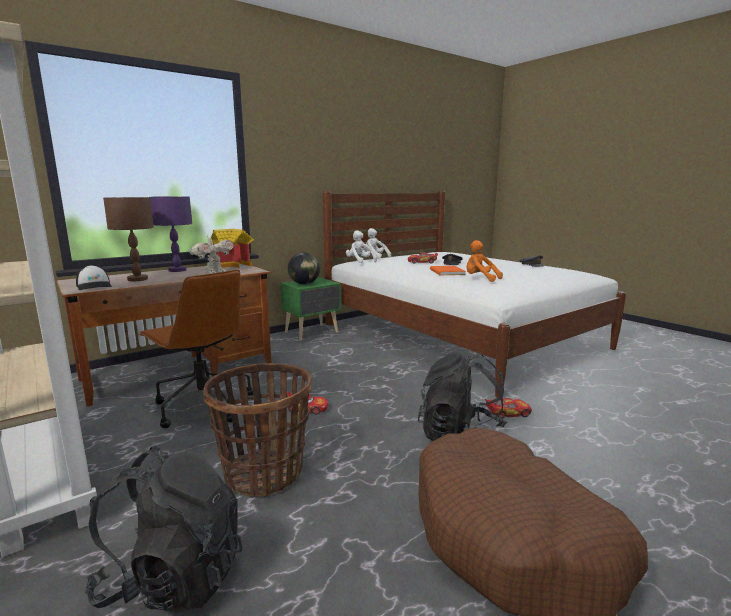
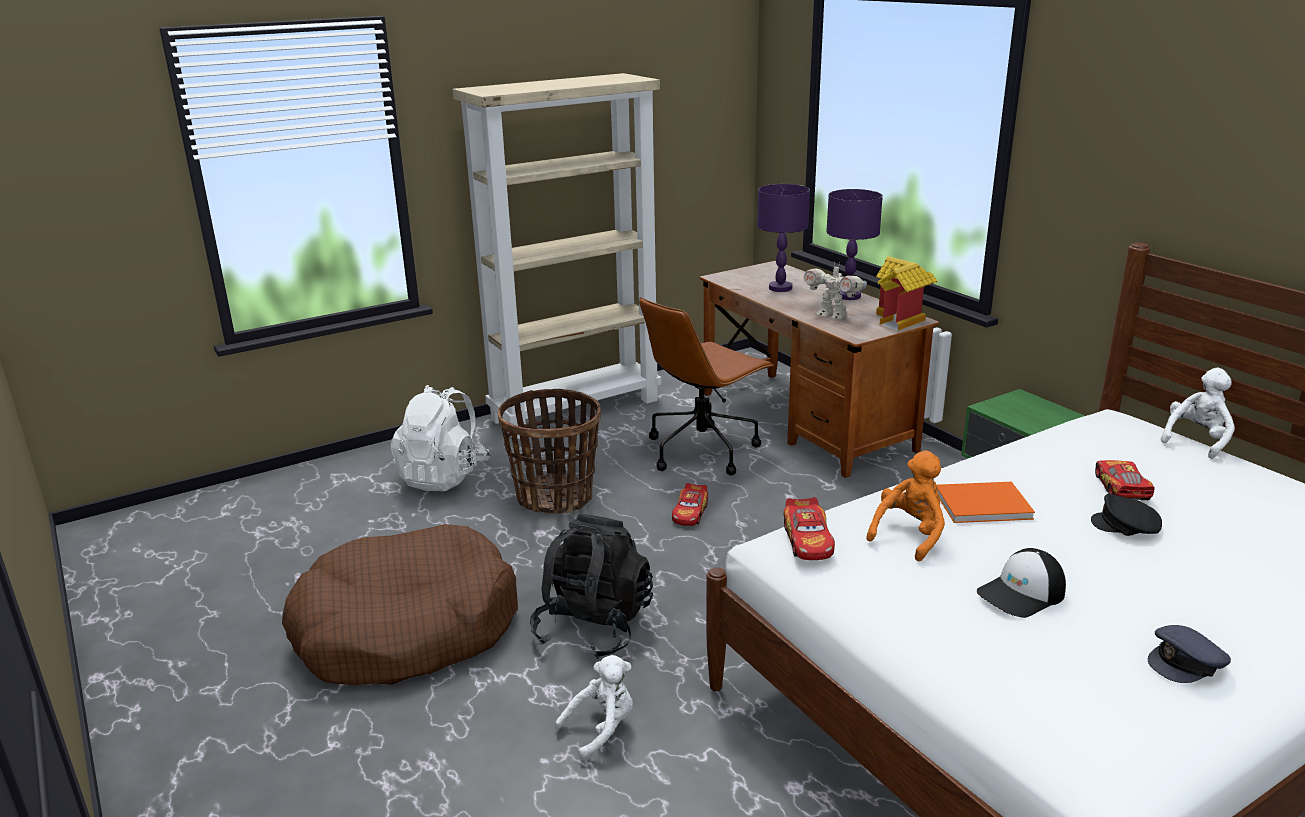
camera: 95 degrees right, 10 degrees up
(94, 286) = (740, 279): cap -> cap (1022, 594)
(137, 279) = (780, 288): brown table lamp -> purple table lamp
(174, 578) = (443, 476): black backpack -> white backpack
(304, 284) = (1016, 408): globe -> none
(359, 261) = (1103, 422): white plush toy -> white plush toy (601, 729)
(507, 413) = (659, 687): toy car -> toy car (808, 540)

